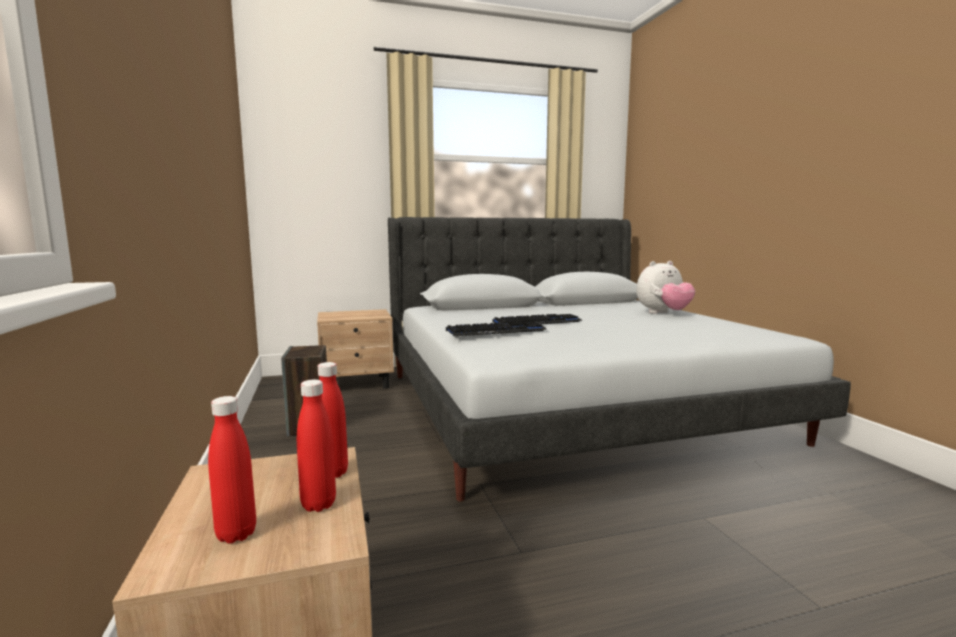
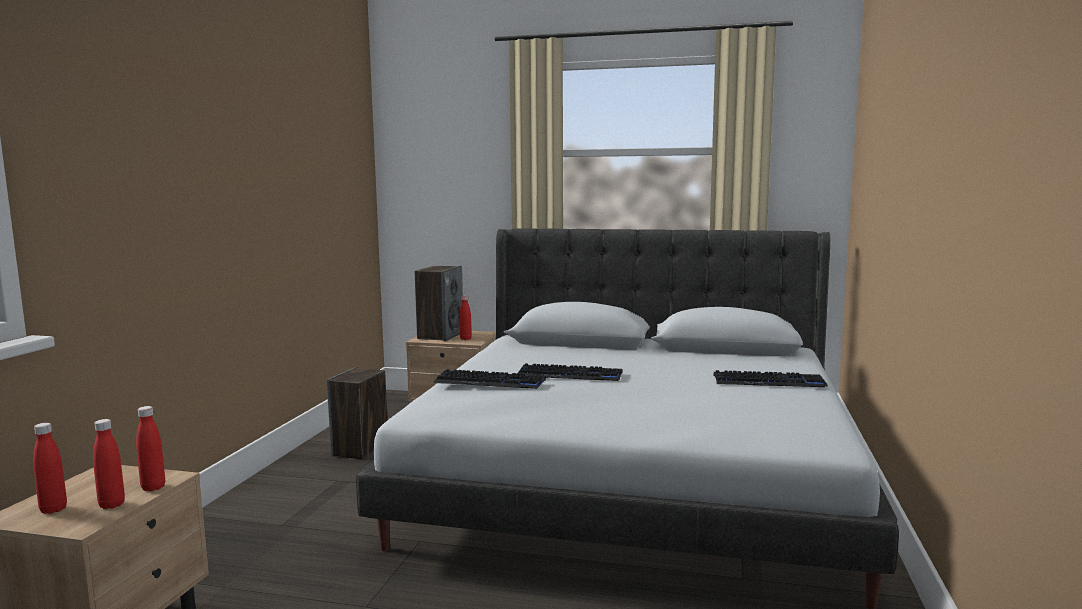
camera: 30 degrees right, 0 degrees up
(340, 315) = (440, 335): none -> speaker
(368, 315) = (465, 338): none -> red bottle
(663, 313) = (768, 382): plush toy -> keyboard

